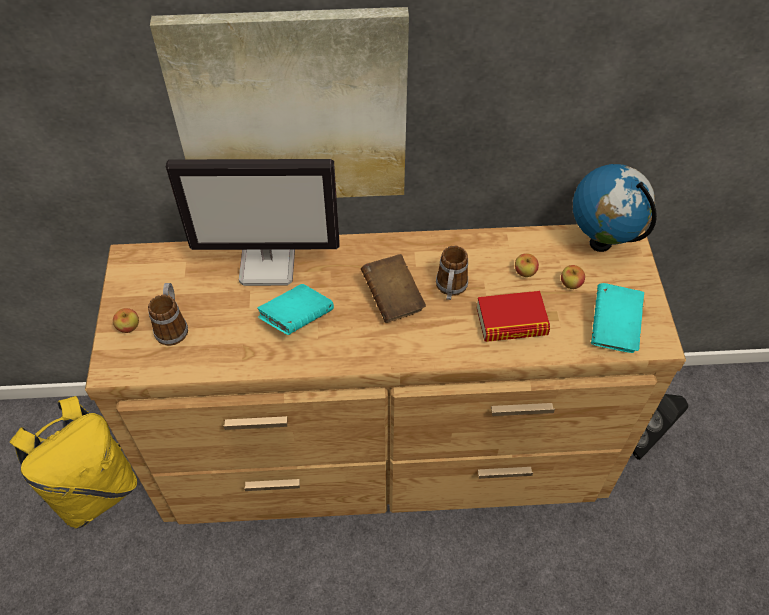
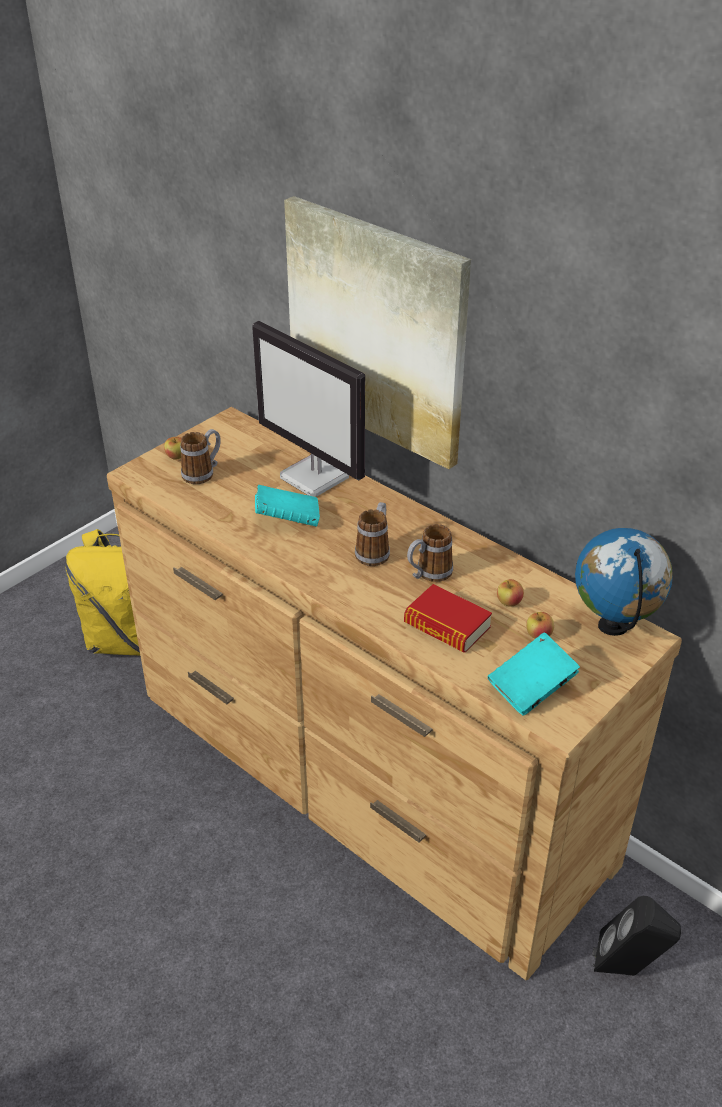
camera: 45 degrees right, 15 degrees down
(393, 298) = (374, 551): brown book -> mug

